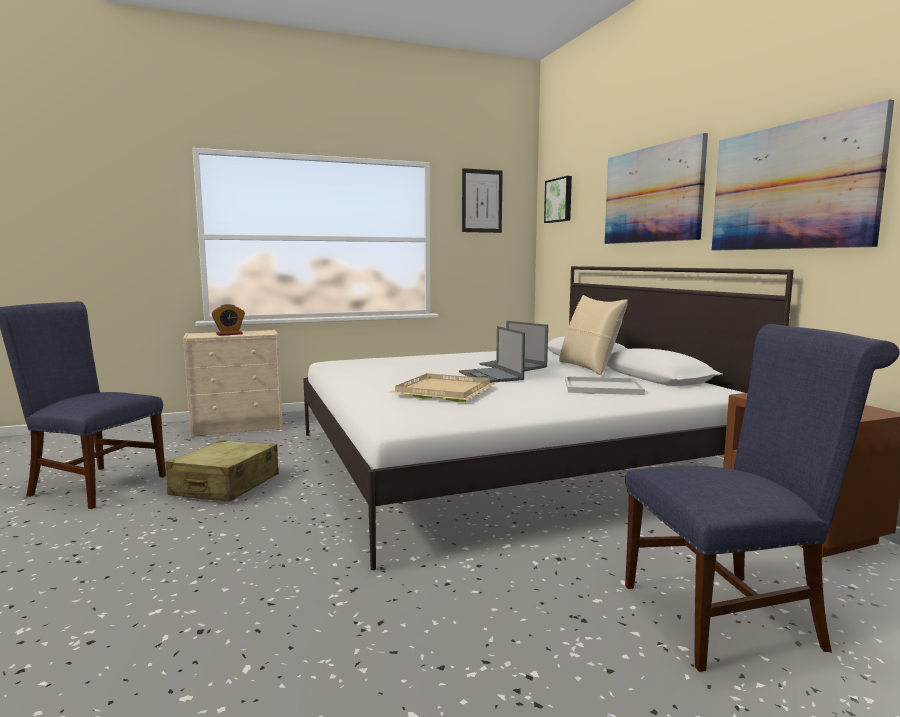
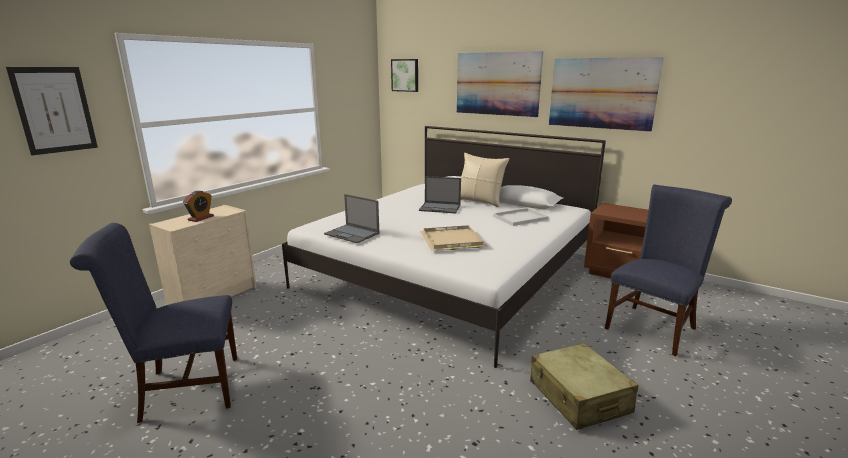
camera: 35 degrees left, 10 degrees up
(225, 486) = (304, 349): beige suitcase -> beige suitcase (579, 397)
(482, 201) = (347, 74): picture -> picture (55, 110)
(491, 376) = (448, 220): laptop -> laptop (352, 234)

